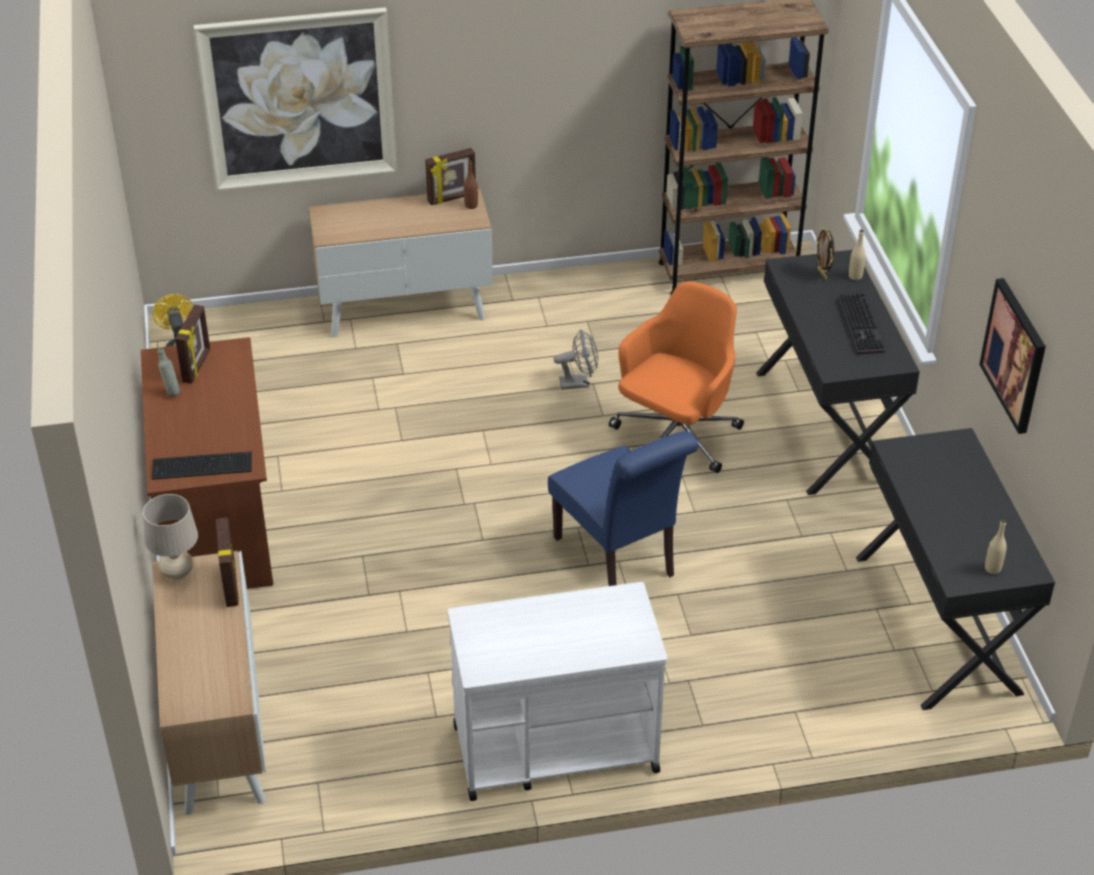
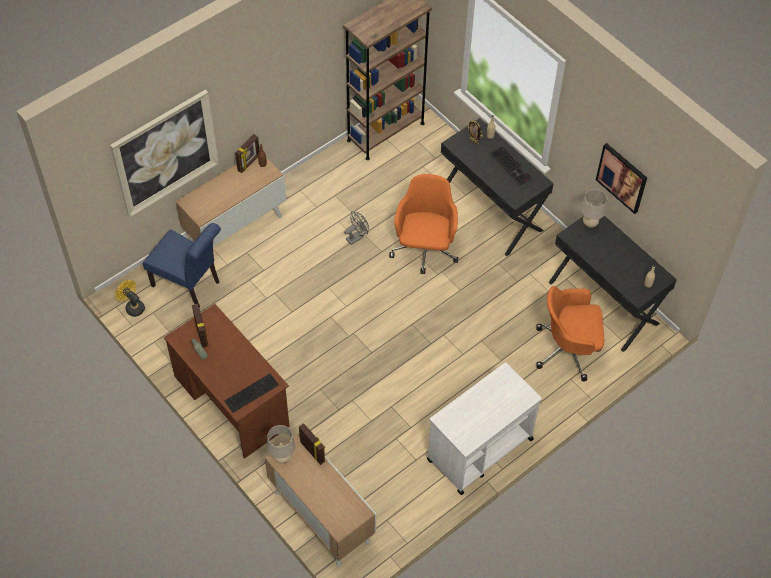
camera: 30 degrees left, 15 degrees up
(619, 561) = (443, 334): blue chair -> blue chair (189, 285)
(822, 666) = (568, 349): none -> orange office chair
(944, 446) = (589, 223): none -> beige table lamp

